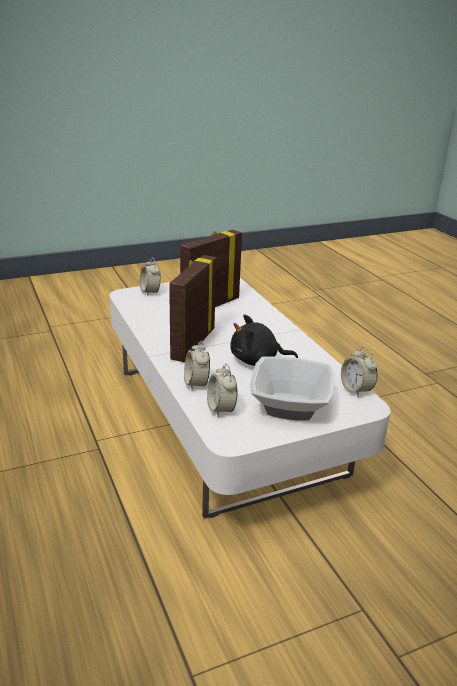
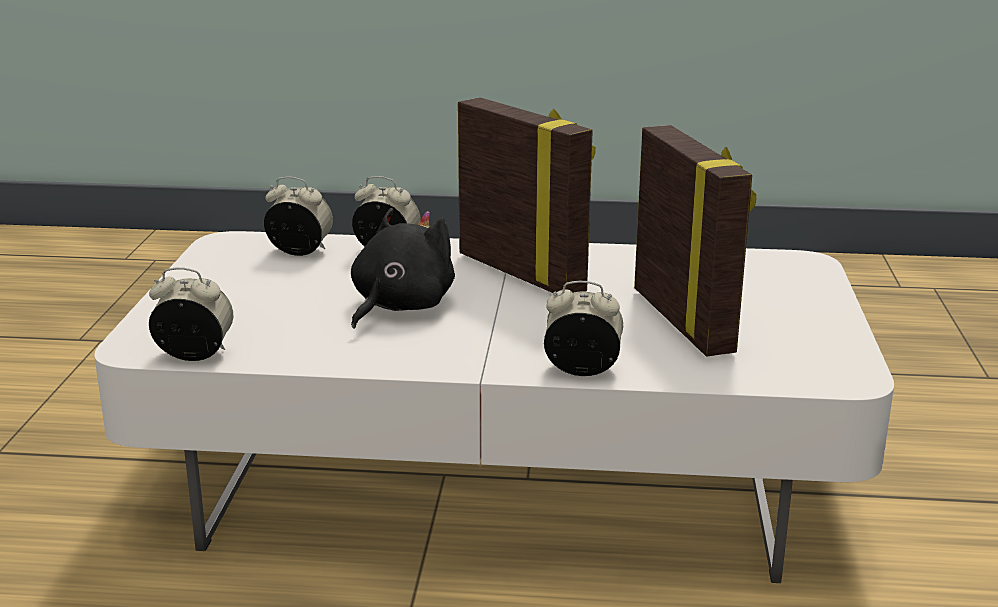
camera: 120 degrees right, 5 degrees down
(150, 292) = (802, 283): alarm clock -> alarm clock (582, 370)
(288, 406) = (239, 292): bowl -> none

